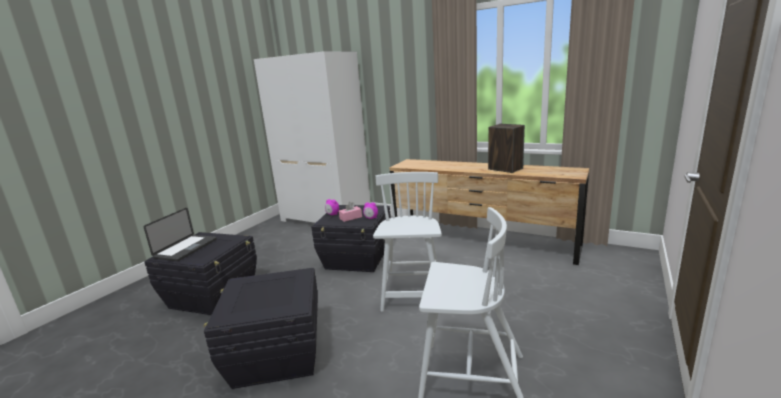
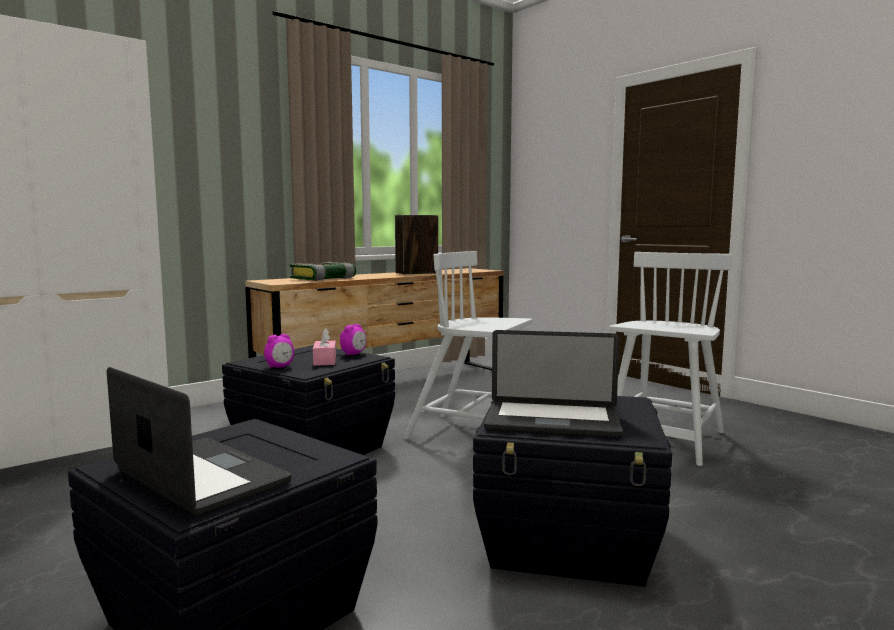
camera: 70 degrees left, 10 degrees down
(249, 291) = (552, 422): none -> laptop
(431, 165) = (322, 279): none -> book

